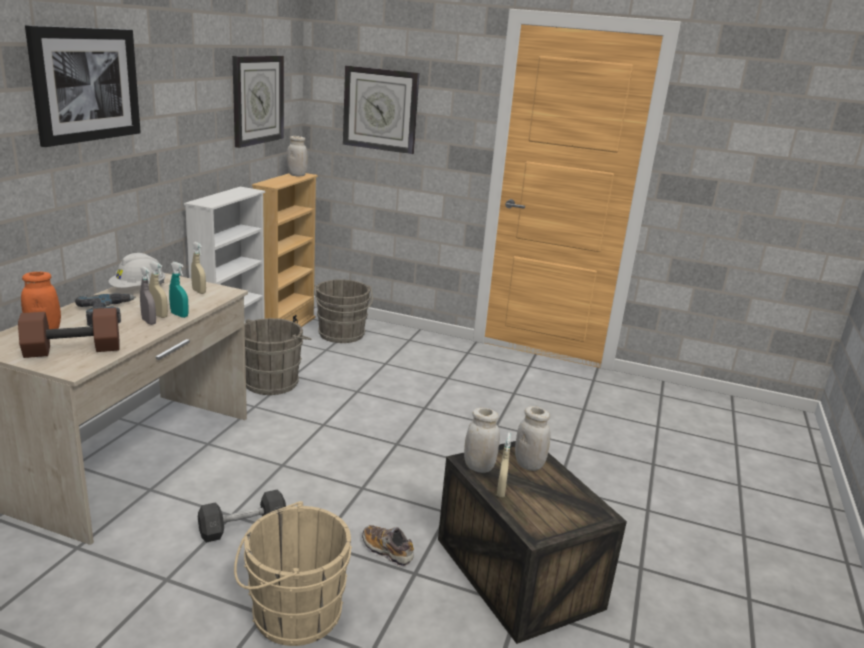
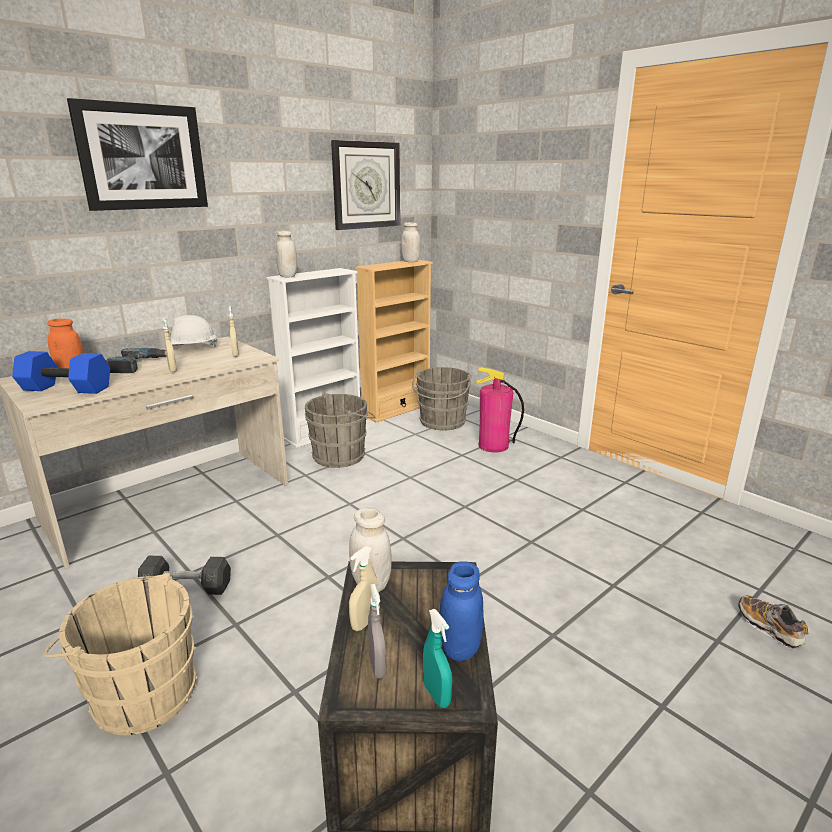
camera: 30 degrees right, 0 degrees up
(74, 349) = (68, 388): brown dumbbell -> blue dumbbell
(149, 322) = (157, 374): grey spray bottle -> grey spray bottle (377, 666)
(179, 315) = (189, 371): turquoise spray bottle -> turquoise spray bottle (436, 695)
(380, 109) = (494, 191): wall clock -> none
(387, 551) = (289, 655): shoe -> shoe (768, 627)
(405, 351) = (493, 446): none -> fire extinguisher
(529, 465) = (436, 597): white jar -> white jar (288, 276)
(572, 490) = (460, 648): none -> blue jar

